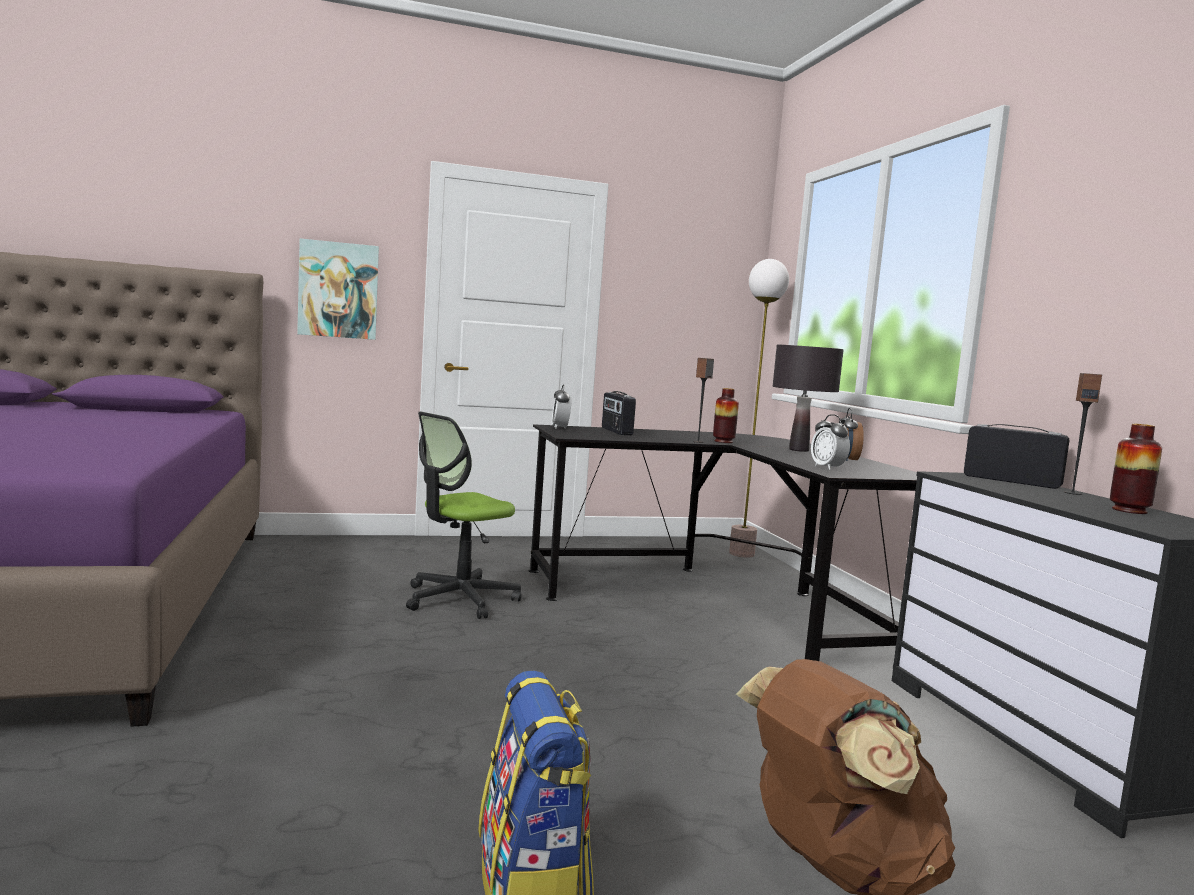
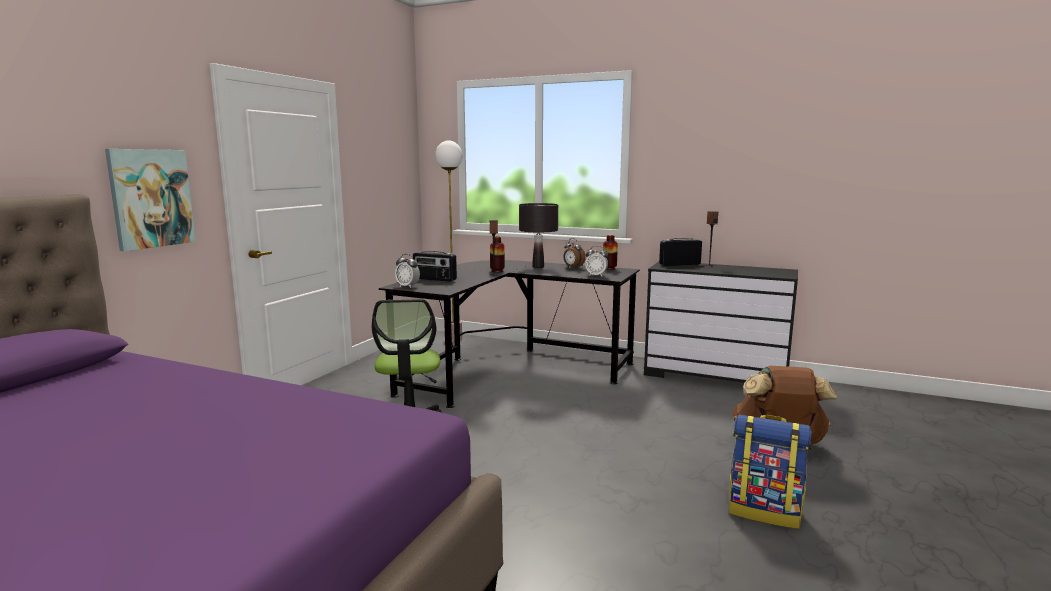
camera: 50 degrees left, 5 degrees up
(1129, 510) = (747, 269): vase -> vase (609, 268)

